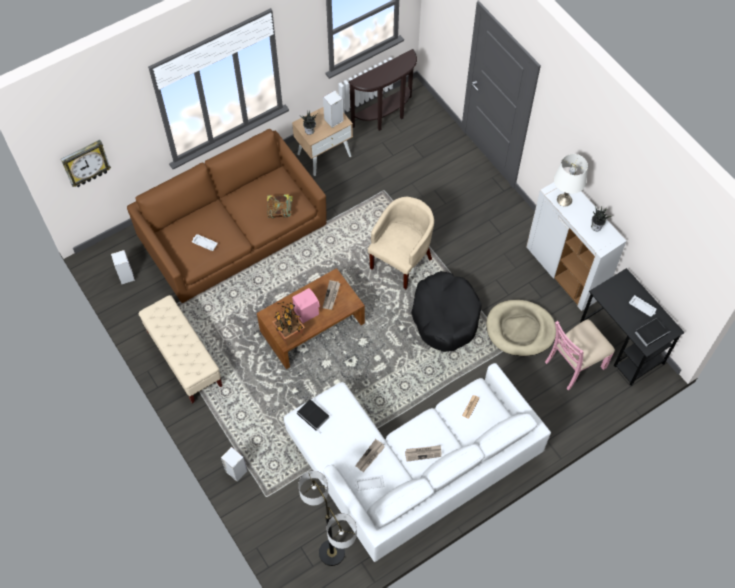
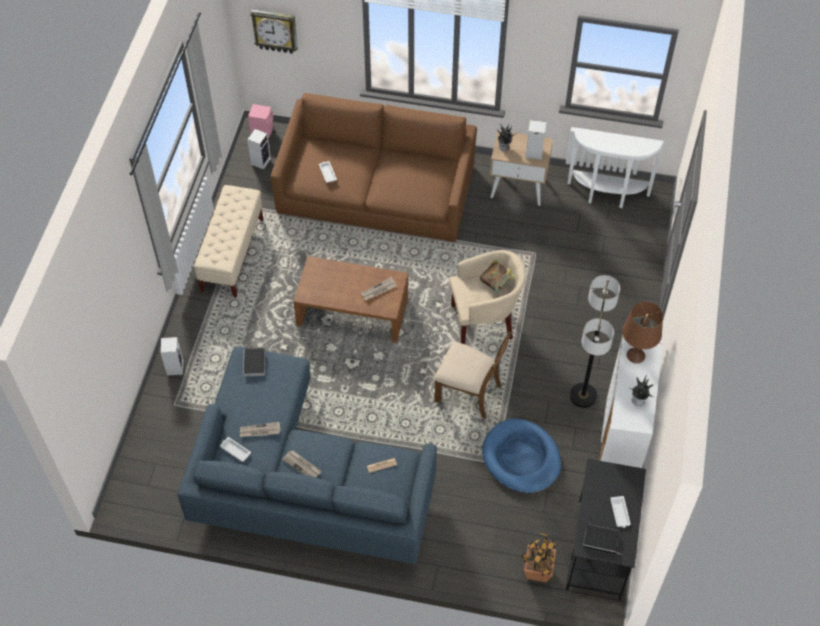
camera: 45 degrees right, 5 degrees down
(280, 212) = (413, 195): book -> book (496, 283)
(289, 336) = (311, 293): potted plant -> potted plant (537, 571)
(306, 311) = (345, 286): pink speaker -> pink speaker (262, 130)
(332, 553) = (172, 489): floor lamp -> floor lamp (583, 396)
(386, 117) = (607, 196): brown console table -> white console table
(411, 468) = (302, 484): white sofa -> blue sofa
(445, 316) = (469, 393): black dog bed -> brown chair
(520, 329) = (521, 458): beige dog bed -> blue dog bed
(564, 200) = (636, 355): white table lamp -> brown table lamp
(574, 364) = (535, 527): pink chair -> none

